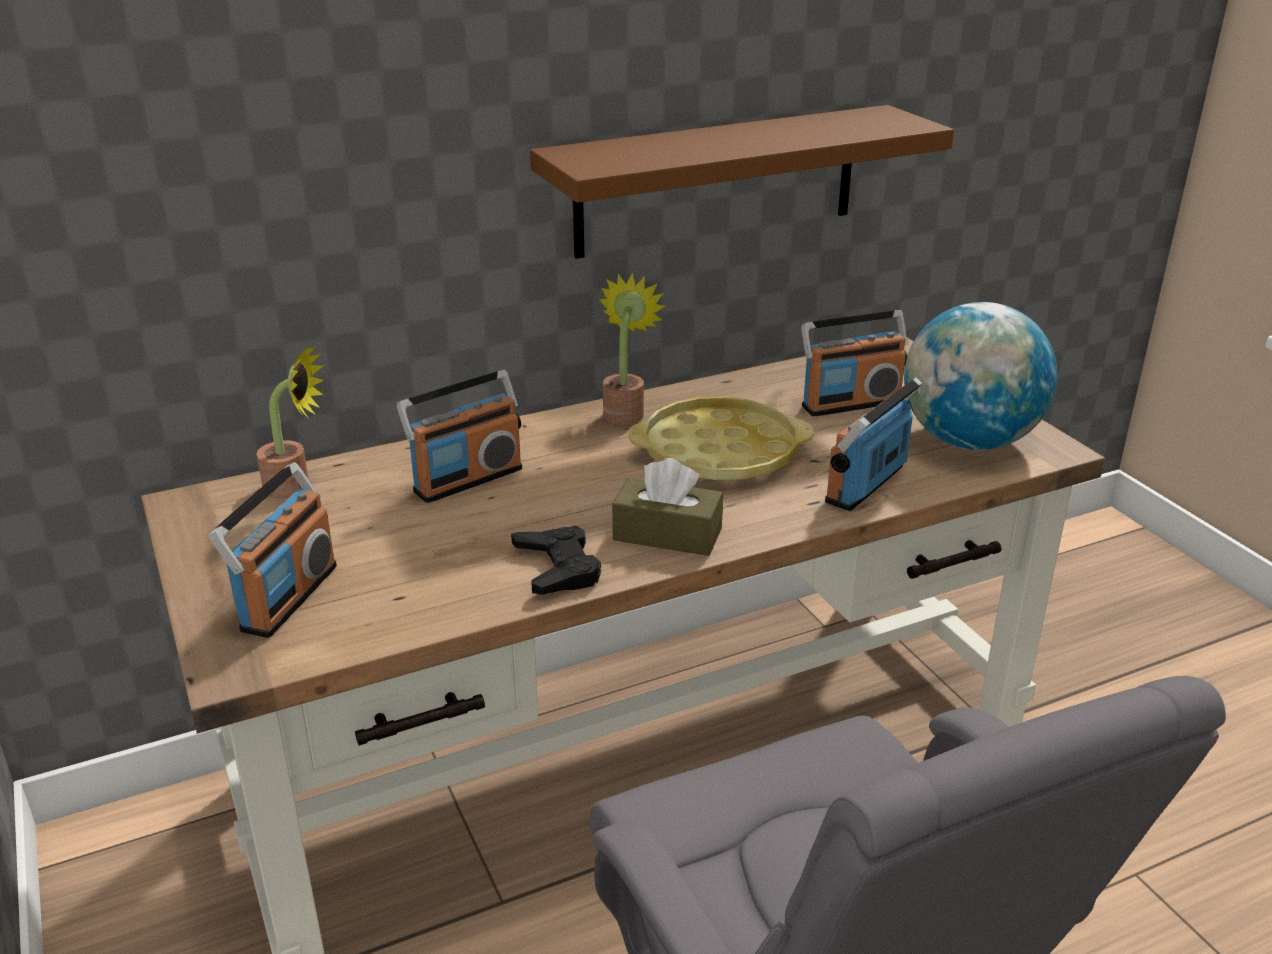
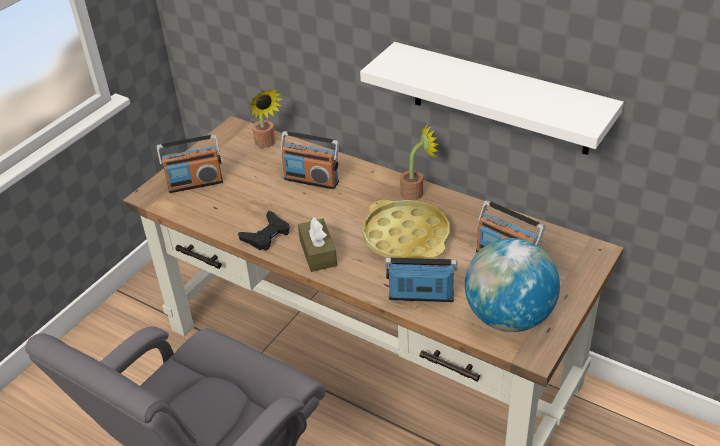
camera: 60 degrees right, 10 degrees up
(717, 181) = (500, 99): brown shelf -> white shelf

